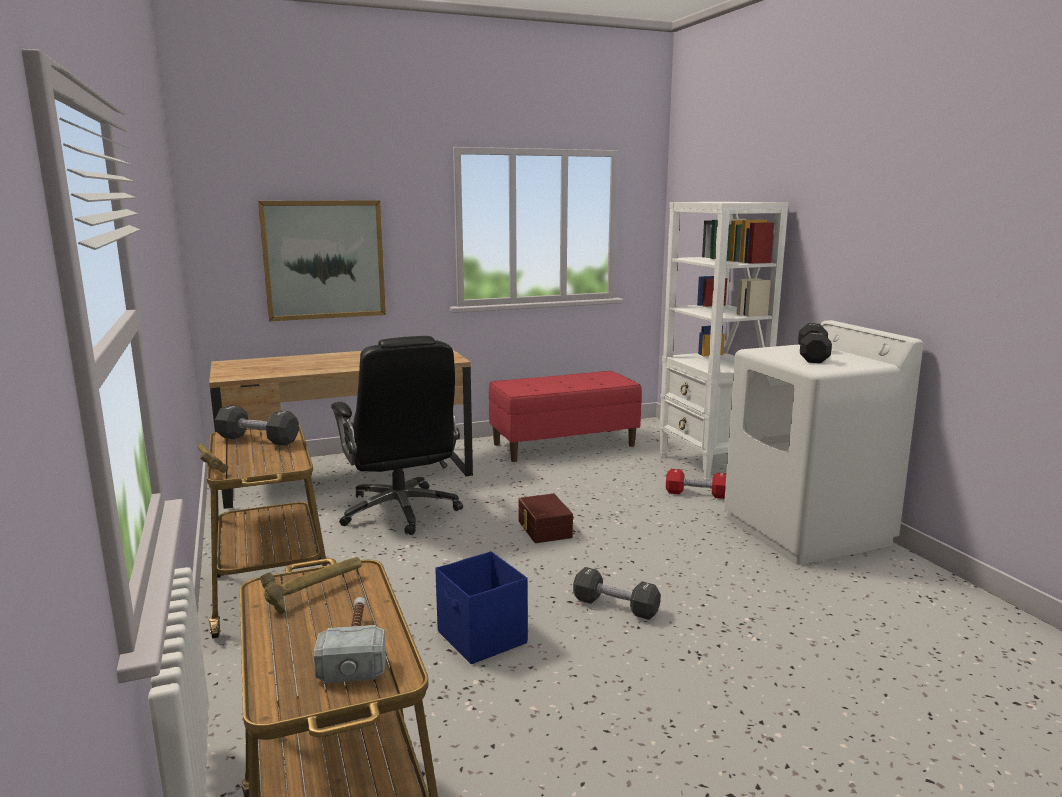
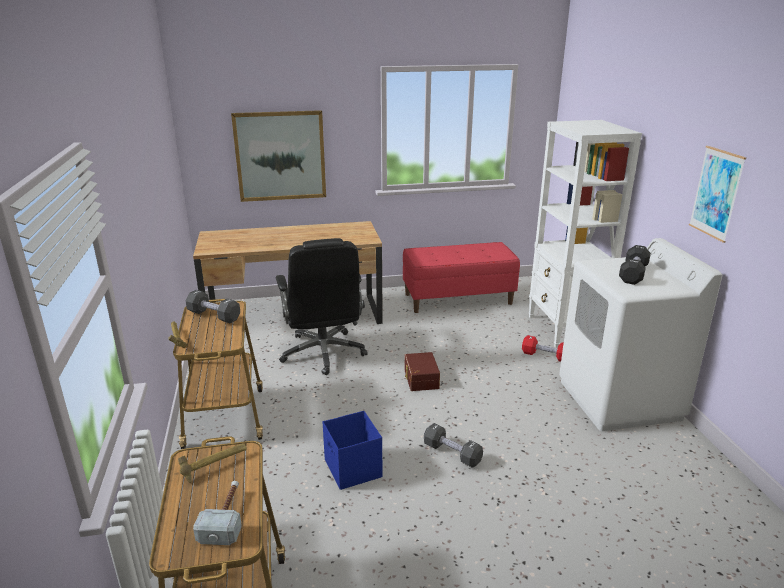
camera: 10 degrees right, 10 degrees up
(900, 248) = (716, 193): none -> picture

